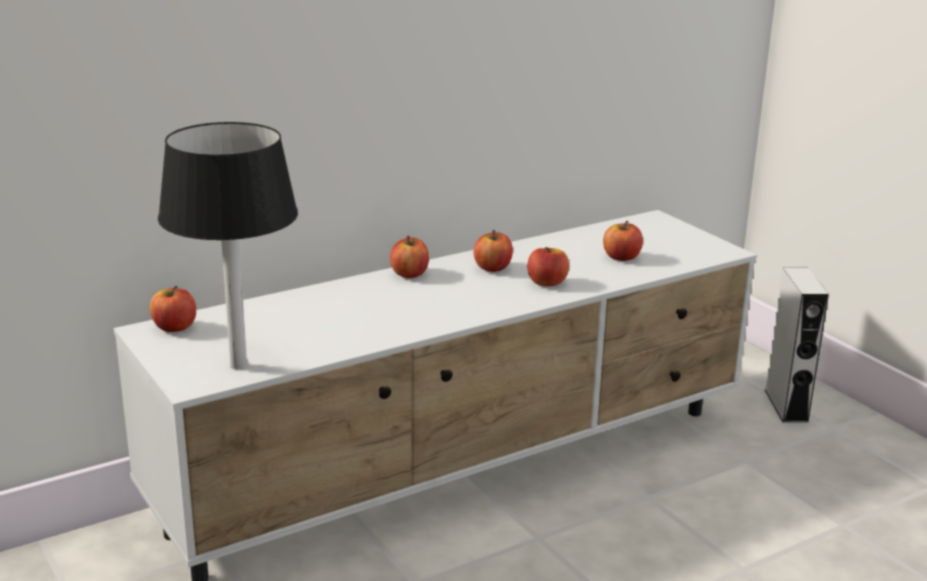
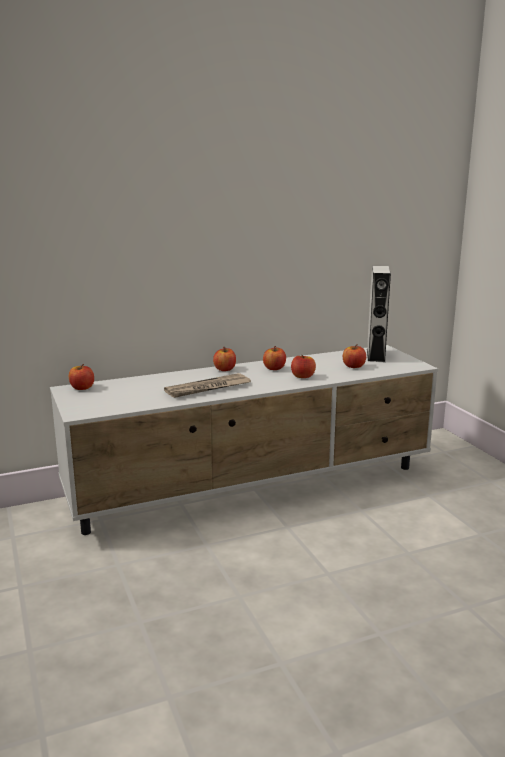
camera: 10 degrees right, 5 degrees down
(239, 365) = (108, 406): black table lamp -> none
(397, 316) = (207, 388): none -> newspaper
(786, 405) = (464, 467): grey speaker -> grey speaker (375, 355)

